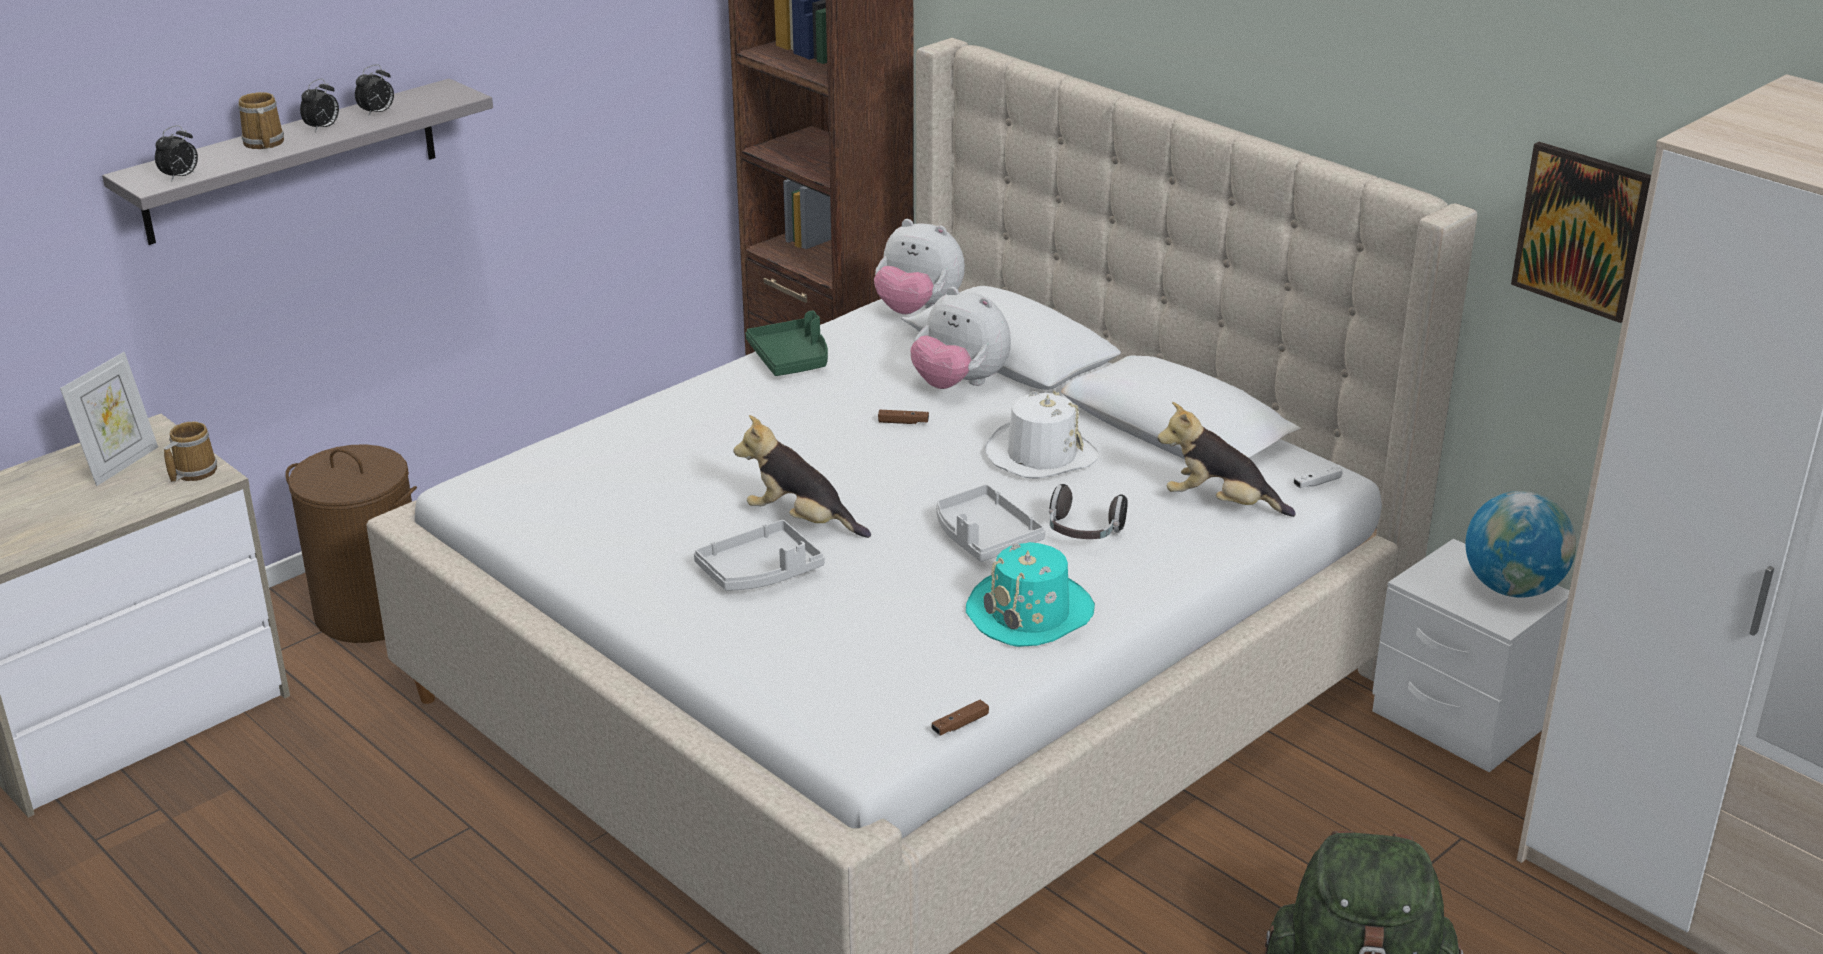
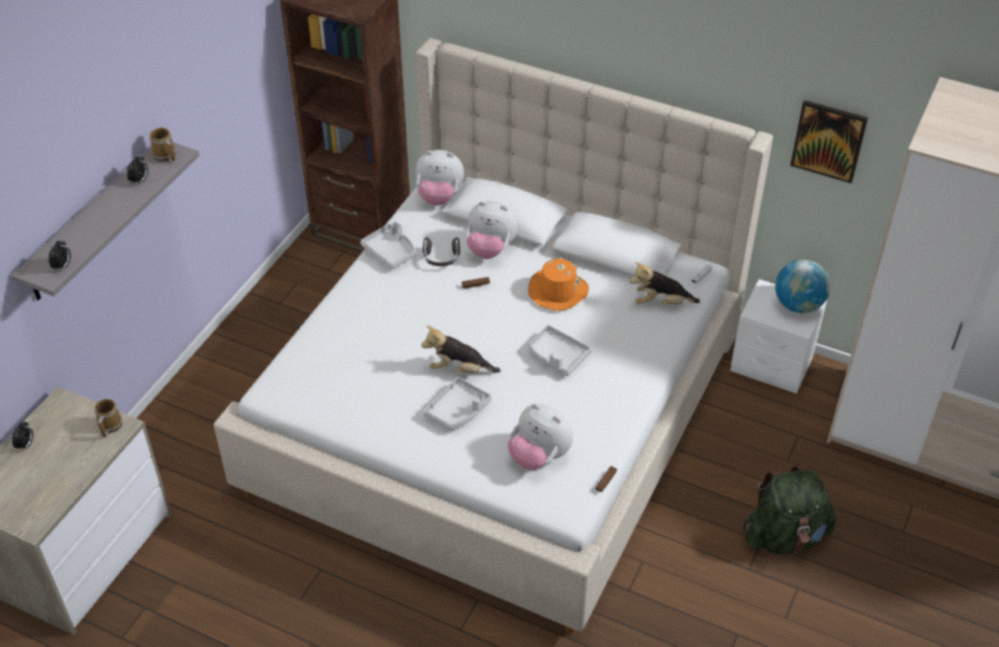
camera: 20 degrees left, 15 degrees up
(121, 464) = (62, 430): picture frame -> none
(262, 143) = (90, 224): mug -> mug (164, 155)
(323, 128) = (116, 202): alarm clock -> alarm clock (26, 445)
(372, 612) = (183, 446): brown laundry basket -> none
(791, 359) = (390, 252): green tray -> grey tray
(860, 662) = (539, 456): none -> plush toy
(1031, 613) = (605, 401): turquoise hat -> none
(1040, 455) = (557, 291): white hat -> orange hat
(1083, 533) = (604, 340): headphones -> headphones (441, 259)

